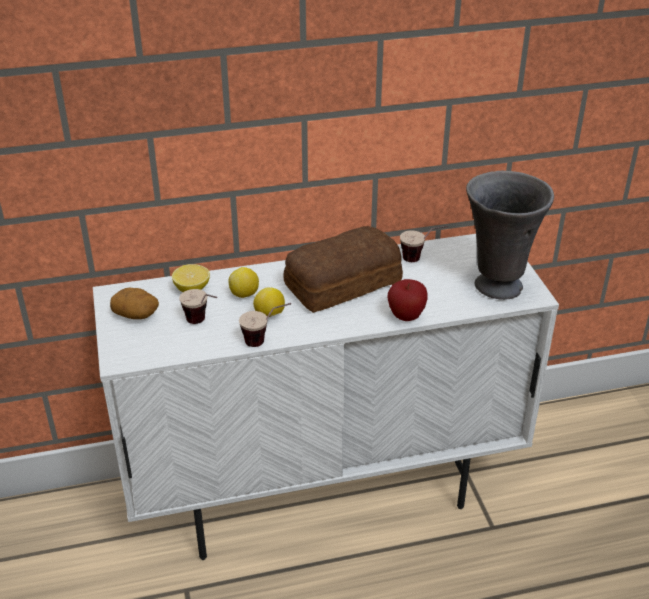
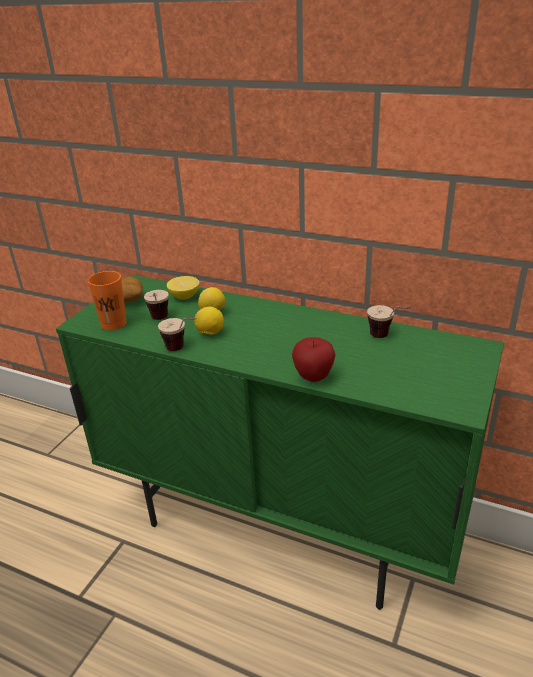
camera: 40 degrees right, 5 degrees down
(159, 345) = (114, 324): none -> orange cup
(324, 492) = (279, 527): white cabinet -> green cabinet
(340, 283) = (293, 331): bread -> none
(496, 286) = (432, 386): grey vase -> none

